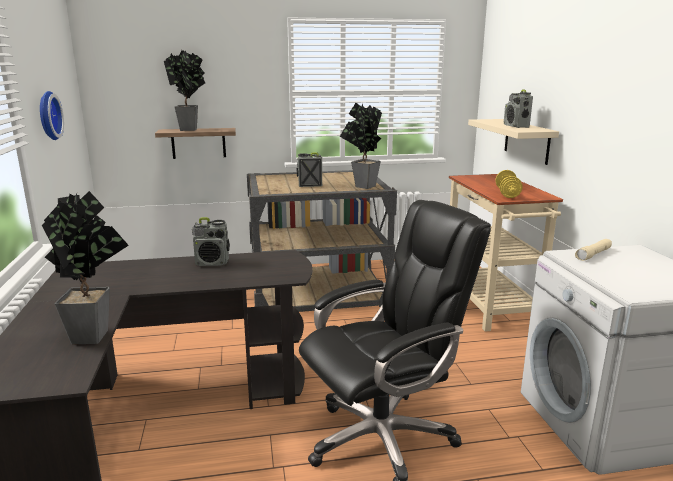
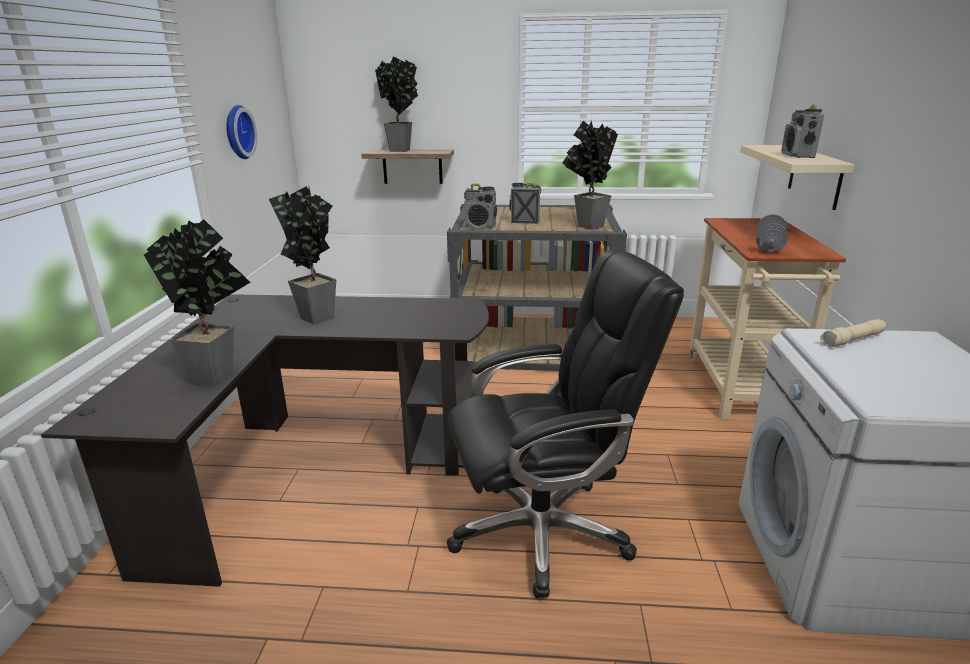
camera: 15 degrees right, 5 degrees up
(158, 275) = (316, 316): none -> potted plant
(212, 263) = (380, 306): radio -> radio (480, 227)
(507, 193) = (769, 246): yellow dumbbell -> grey dumbbell

